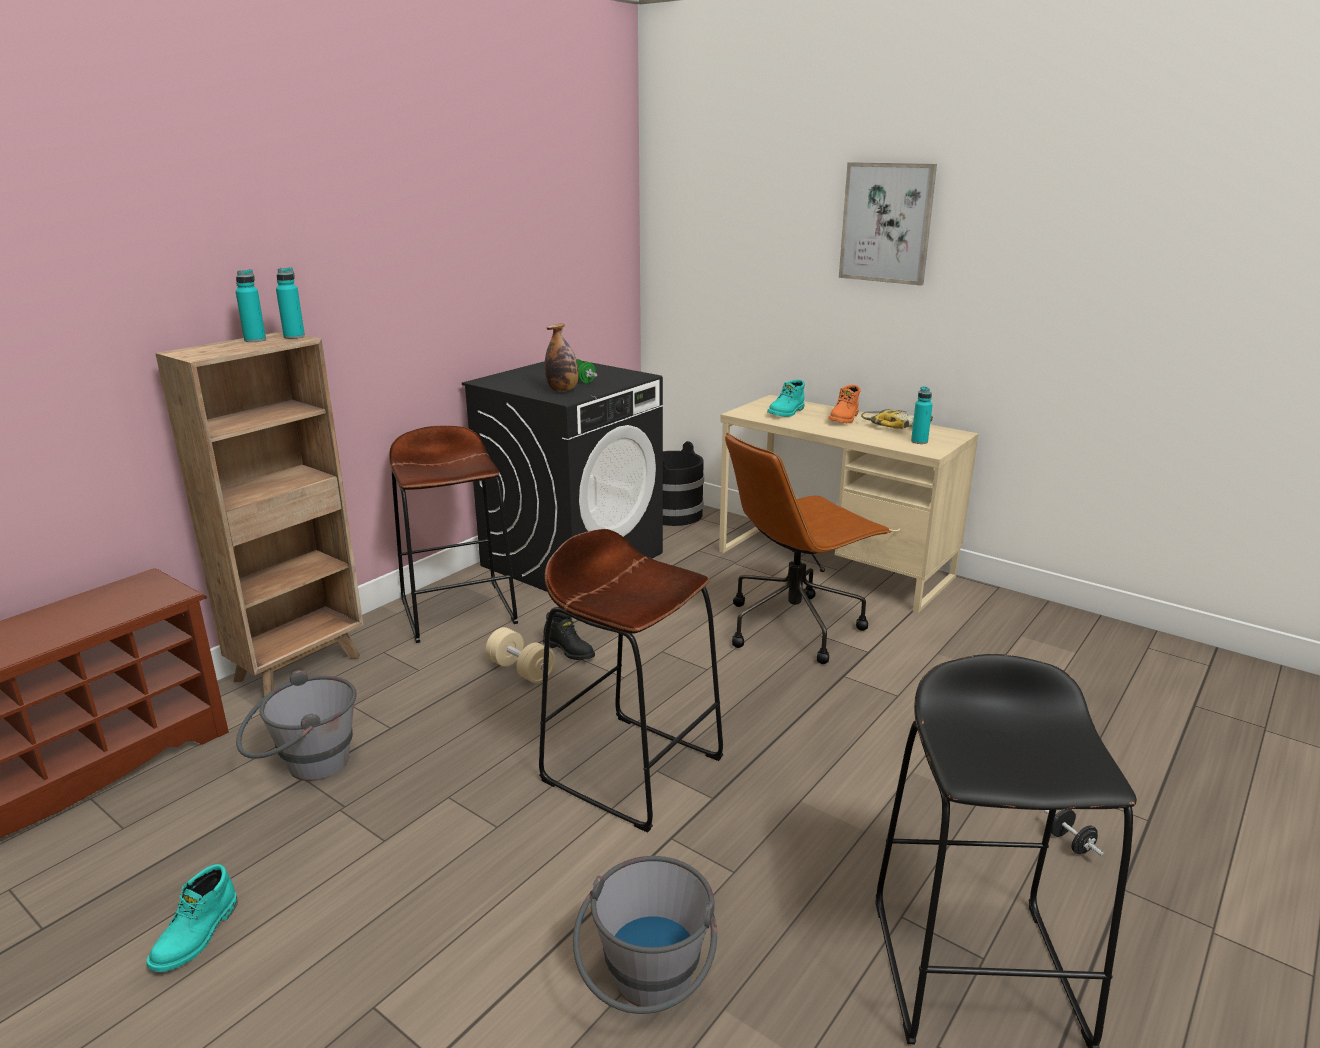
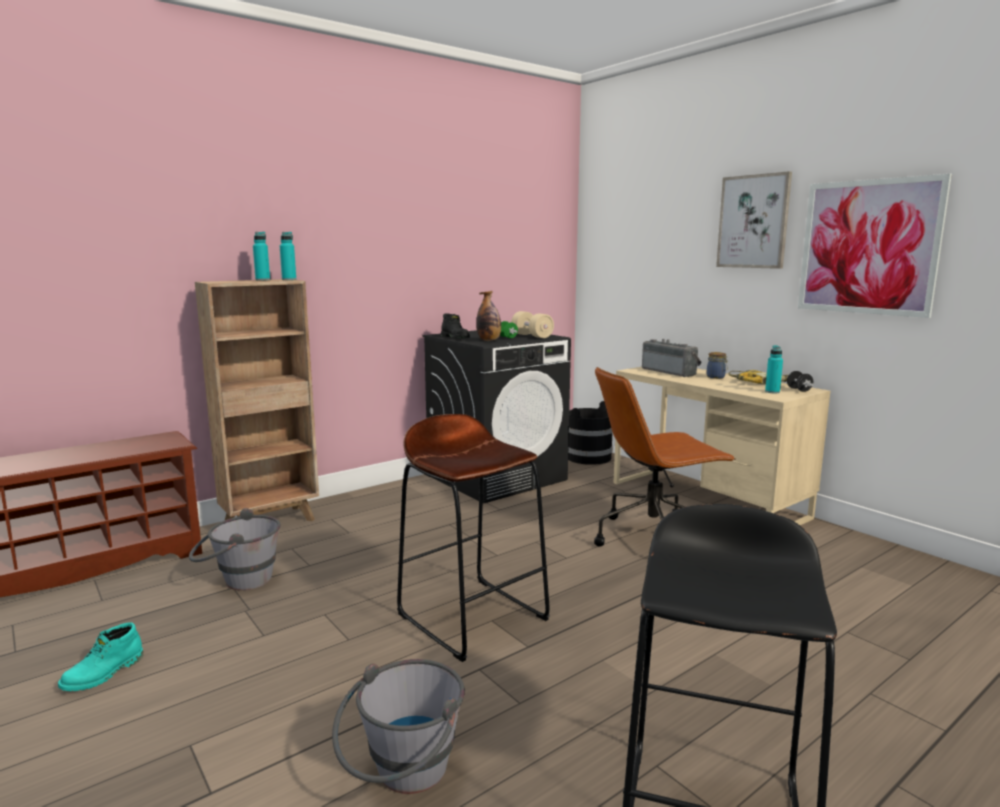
camera: 15 degrees right, 10 degrees down
(458, 610) = (397, 500): brown stool -> none
(521, 670) = (422, 541): beige dumbbell -> beige dumbbell (532, 336)
(570, 650) = (465, 533): black boot -> black boot (455, 338)
(787, 412) = (670, 372): turquoise boot -> radio
(844, 419) = (716, 377): orange boot -> jar
(1027, 266) = (868, 247): none -> picture
(1070, 843) = (853, 736): black dumbbell -> black dumbbell (799, 390)

